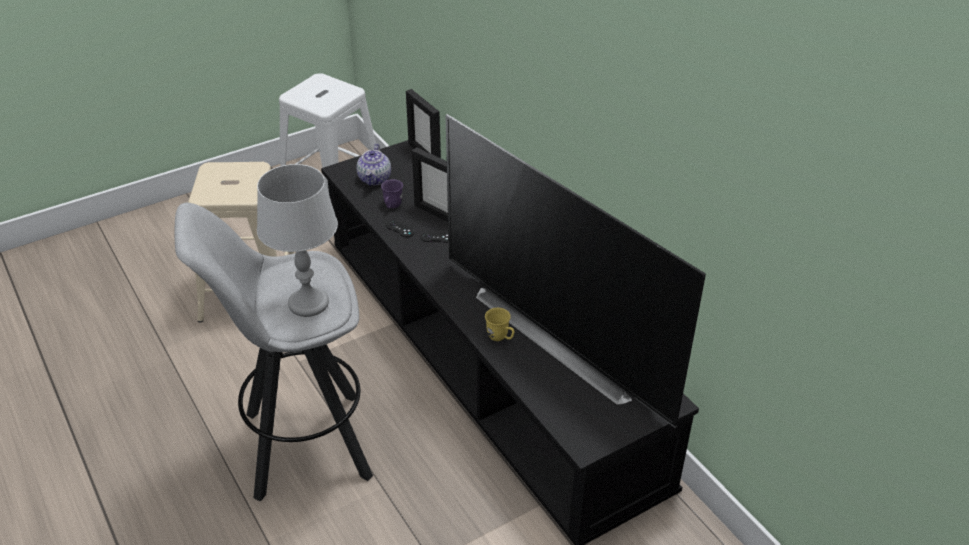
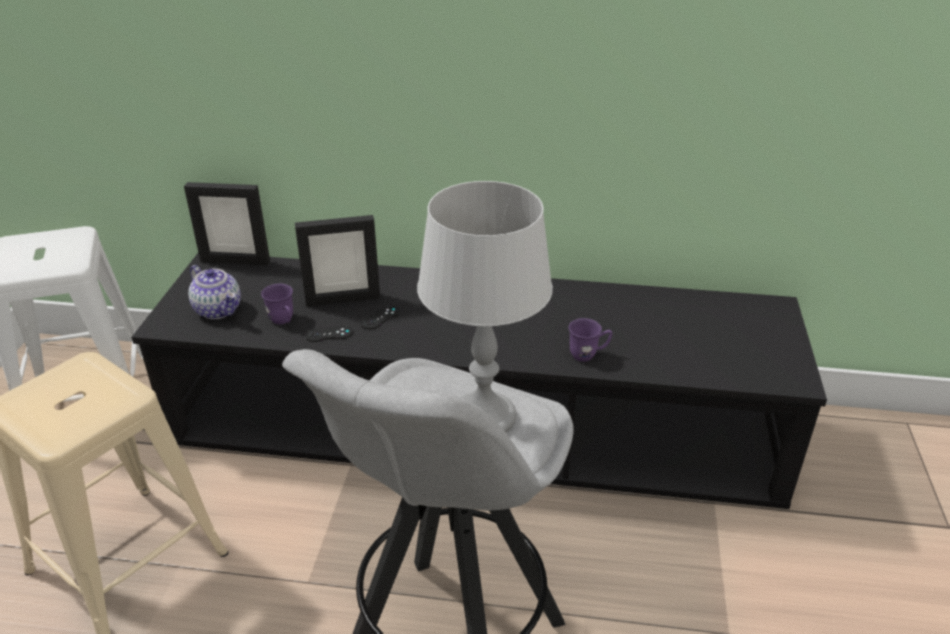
camera: 50 degrees left, 5 degrees down
(500, 338) = (588, 355): yellow mug -> purple mug
(561, 335) = (625, 318): television -> none

